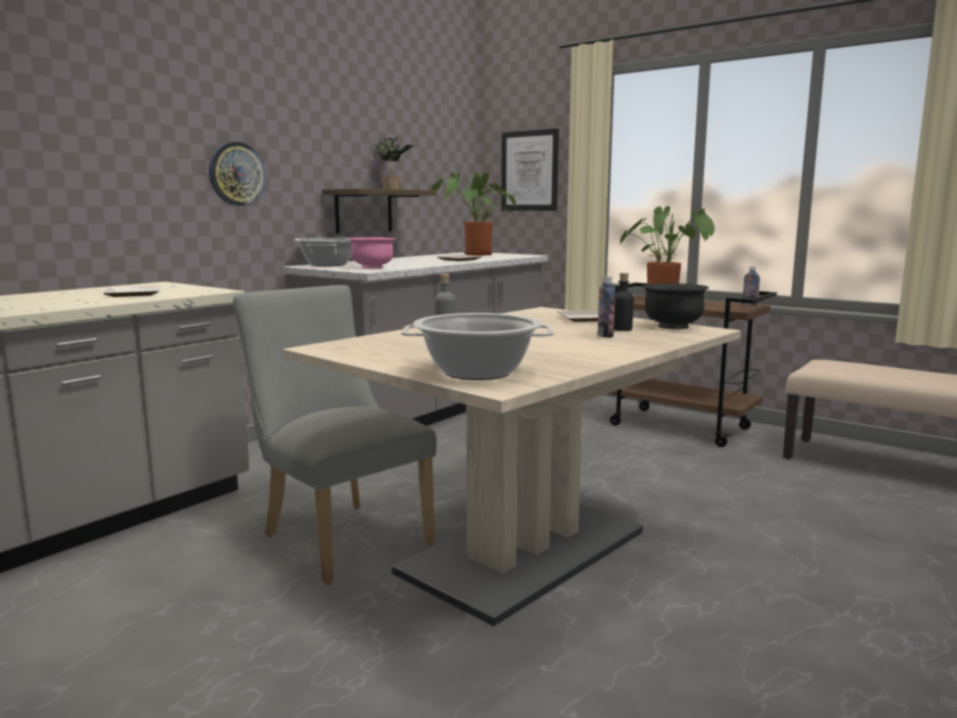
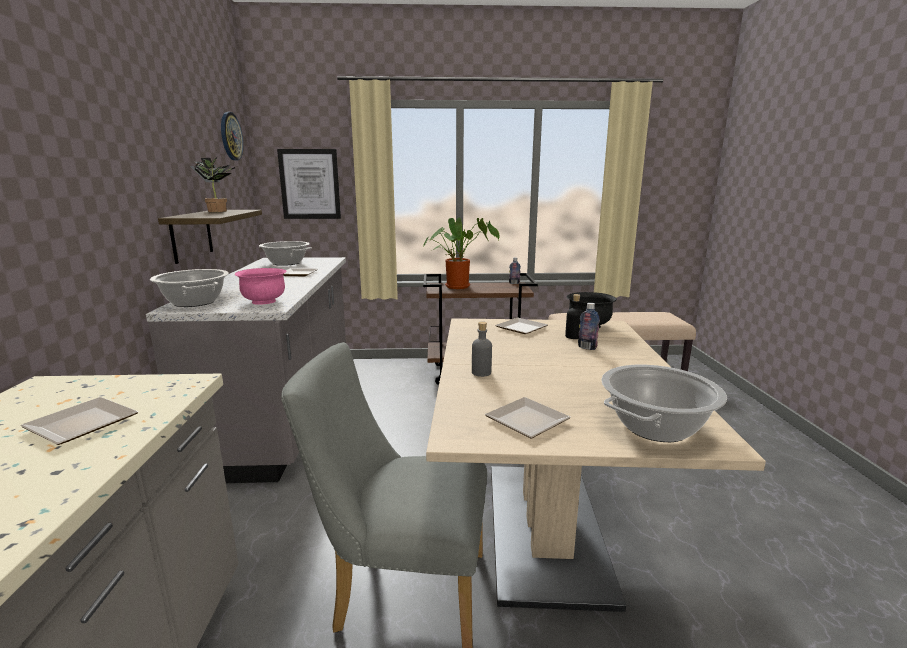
camera: 40 degrees left, 5 degrees up
(236, 174) = (79, 213): wall clock -> wall clock (230, 136)
(391, 352) = (530, 421): none -> plate
(475, 254) = (286, 263): potted plant -> cooking pot

